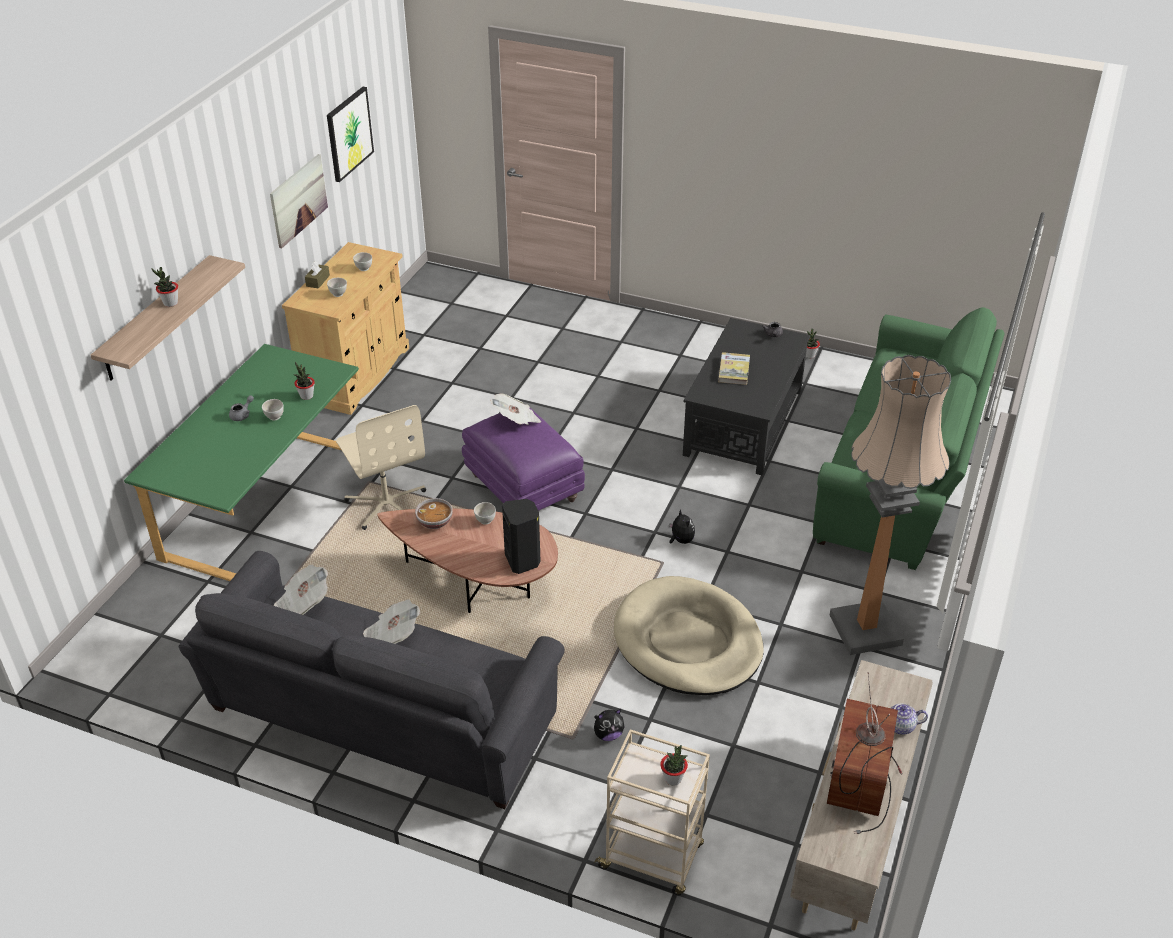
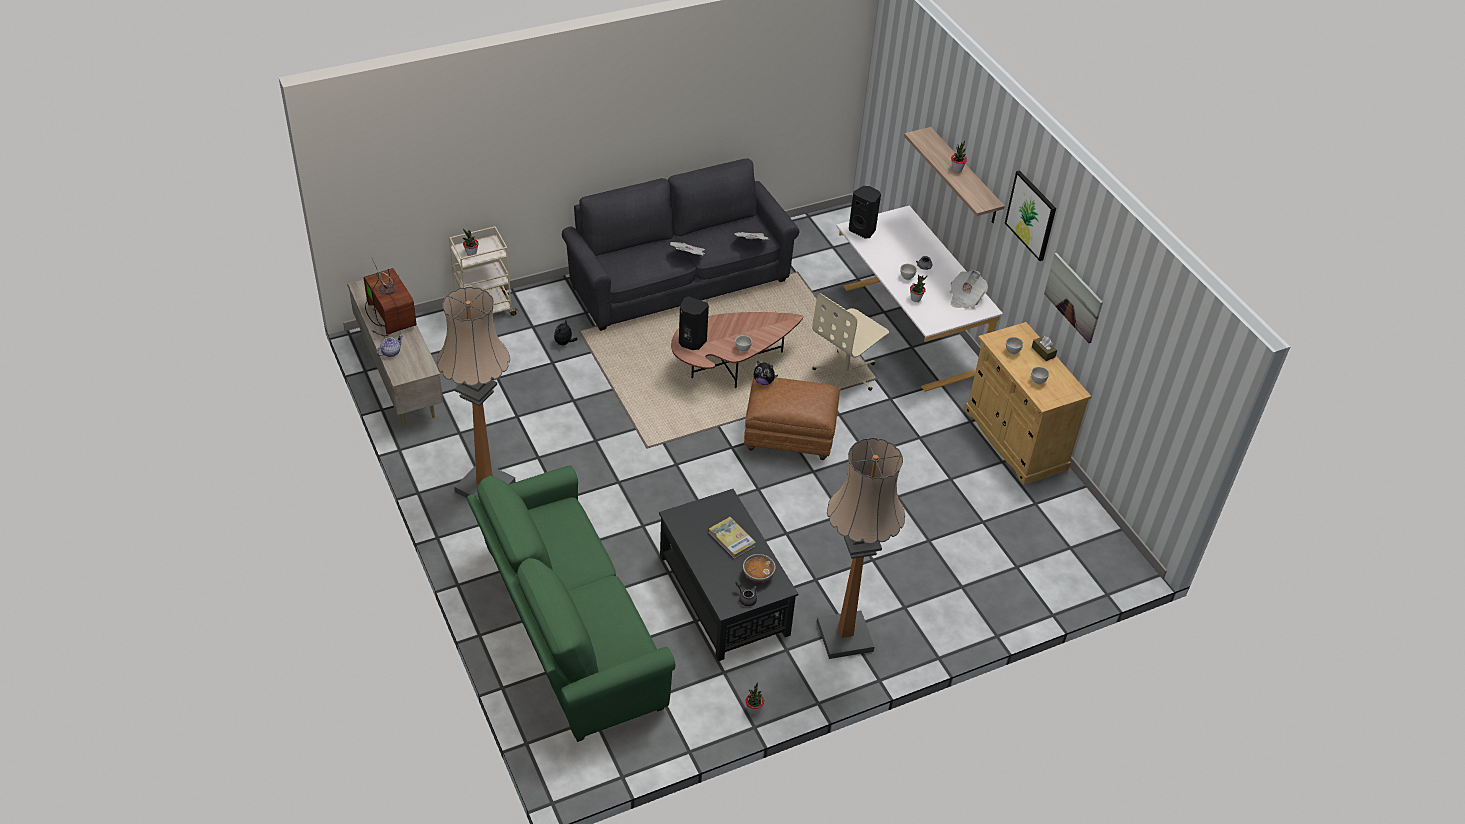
camera: 130 degrees right, 5 degrees up
(218, 485) = (863, 230): none -> black speaker
(265, 502) = (907, 329): green desk -> white desk
(349, 133) = (1135, 342): picture -> picture (1031, 215)
(387, 504) = (846, 374): beige office chair -> beige office chair turned 60 degrees counterclockwise
(435, 522) = (767, 331): bowl -> bowl (758, 575)
(516, 420) = (810, 401): newspaper -> newspaper (965, 298)
(522, 488) = (790, 437): purple ottoman -> brown ottoman
(681, 540) = (654, 469): plush toy -> plush toy (764, 381)
(688, 352) = (844, 636): none -> floor lamp
(688, 641) = (578, 412): beige dog bed -> none

